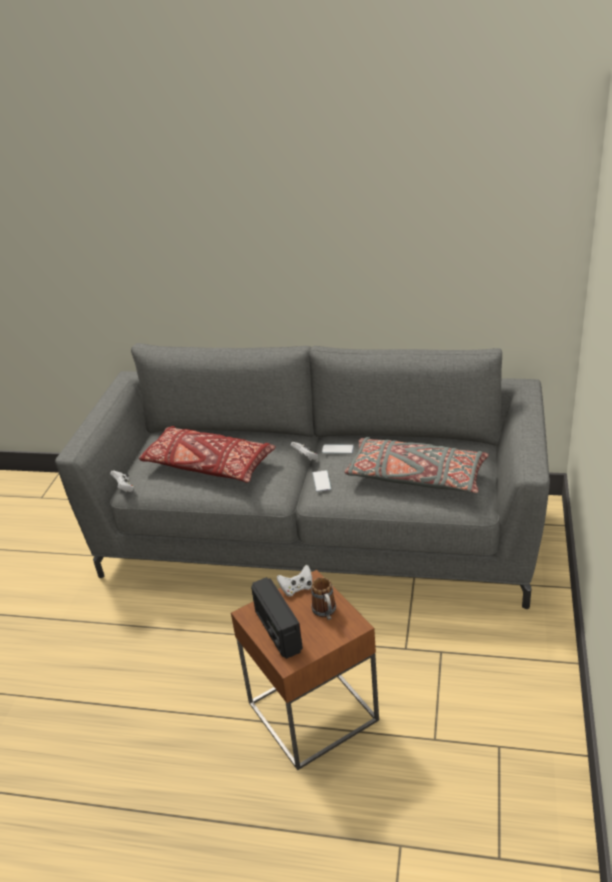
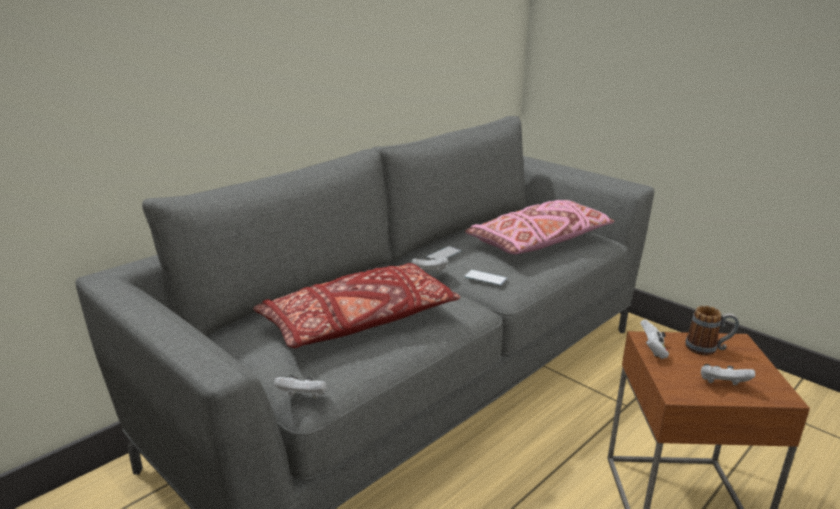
camera: 60 degrees left, 10 degrees down
(277, 631) = (722, 385): radio -> white game controller
(415, 477) = (539, 242): grey pillow -> pink pillow

